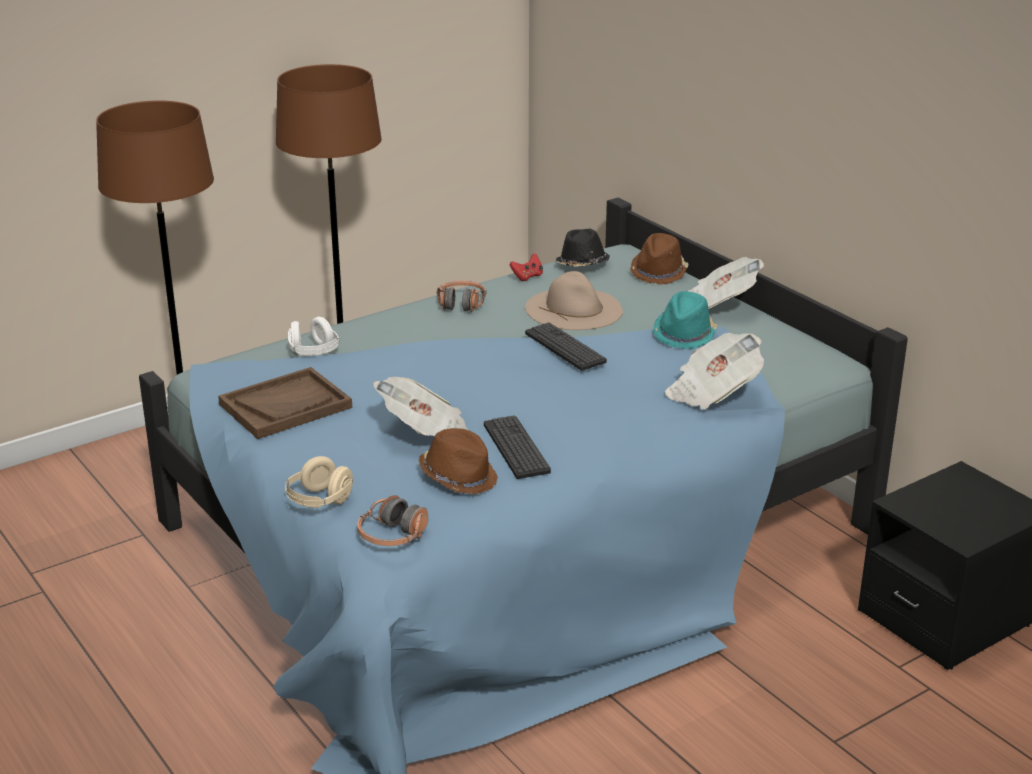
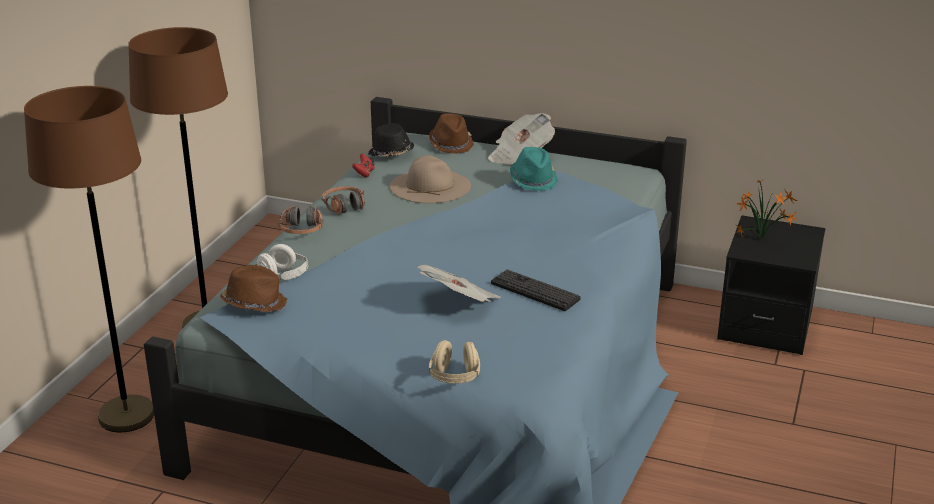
camera: 35 degrees left, 0 degrees up
(285, 406) = (328, 321): brown tray -> none
(392, 536) = (539, 380): headphones -> headphones (302, 230)
(459, 477) = (525, 324): brown hat -> brown hat (254, 303)
(565, 347) = (469, 213): keyboard -> none
(712, 393) = (602, 213): newspaper -> none
(949, 497) = (763, 239): none -> potted plant

